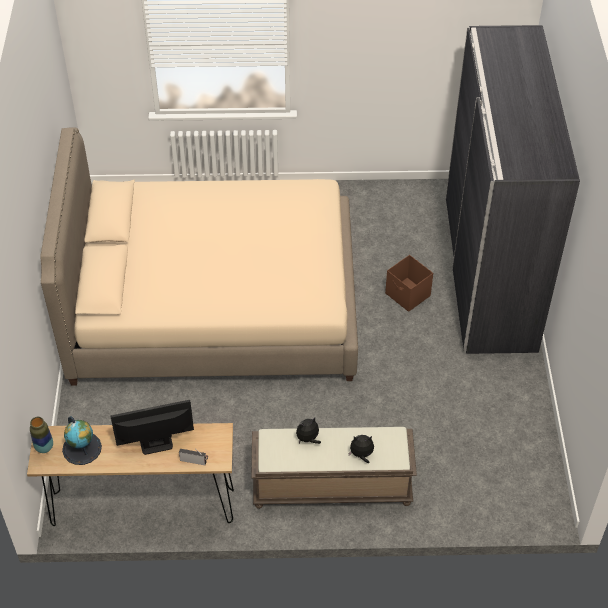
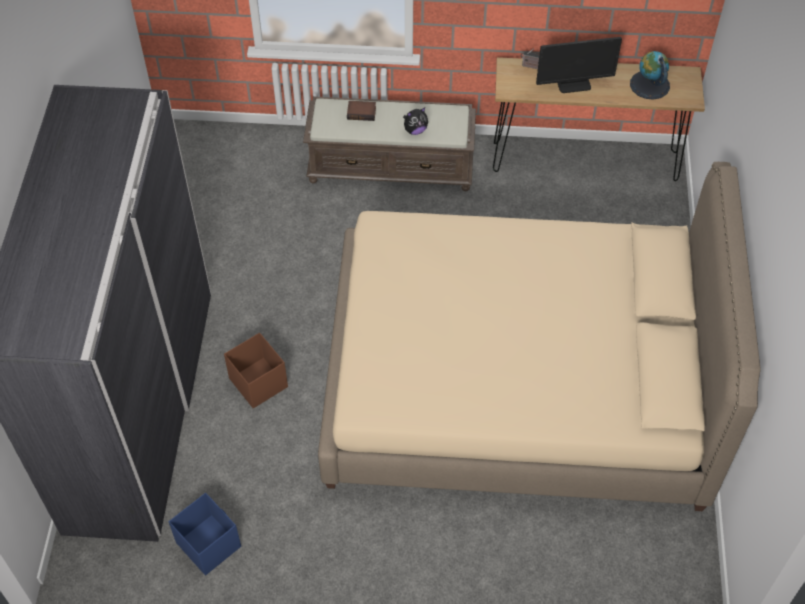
camera: 175 degrees left, 5 degrees up
(44, 447) = (688, 88): vase -> none
(361, 455) = (362, 112): plush toy -> book
(414, 201) = (208, 544): none -> blue storage box

